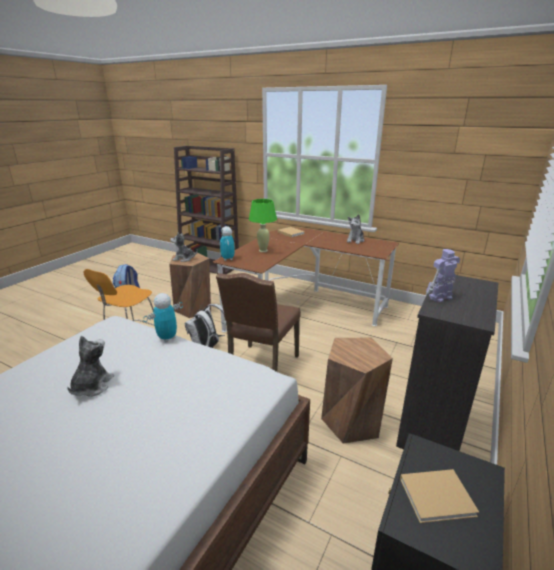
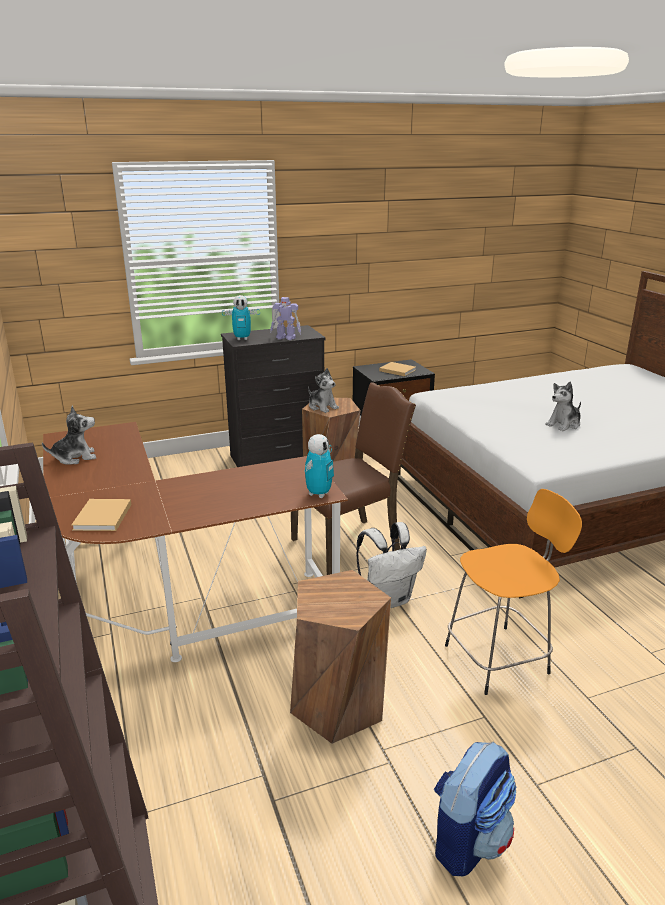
camera: 140 degrees left, 0 degrees up
(167, 338) = (488, 434): toy robot -> toy robot (242, 339)
(184, 258) = (347, 601): plush toy -> plush toy (322, 407)
(263, 250) = (239, 491): green table lamp -> none

